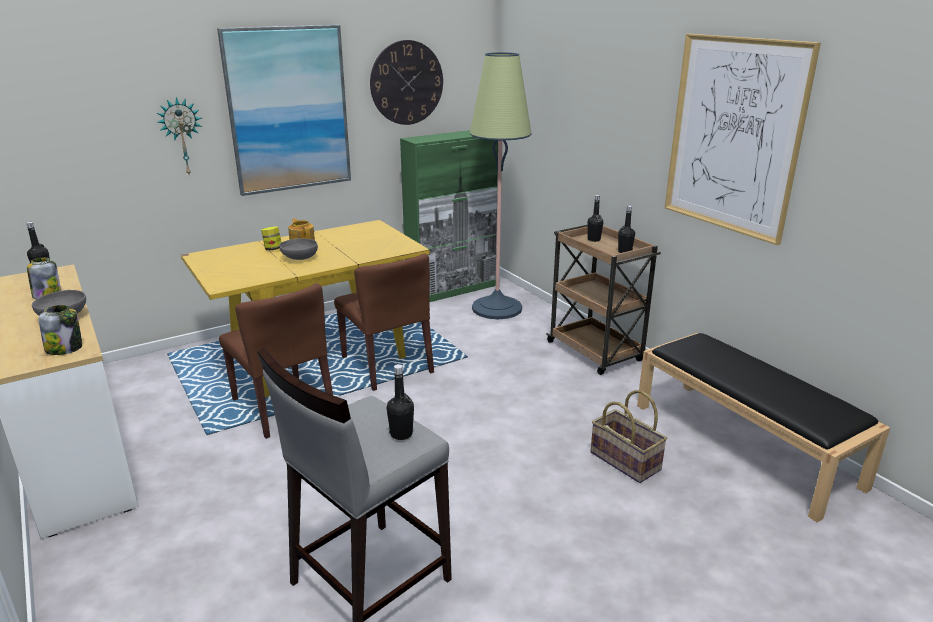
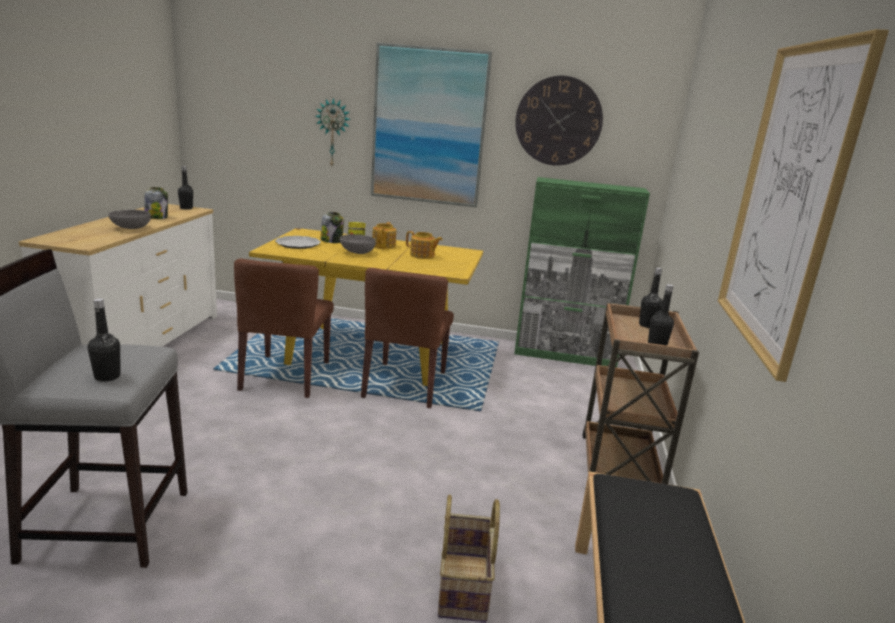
camera: 40 degrees right, 5 degrees down
(65, 348) = (86, 241): jar -> jar (332, 241)
(231, 270) = (298, 244): none -> plate
(352, 241) = (422, 255): none -> teapot
(497, 308) = (581, 386): floor lamp -> none

